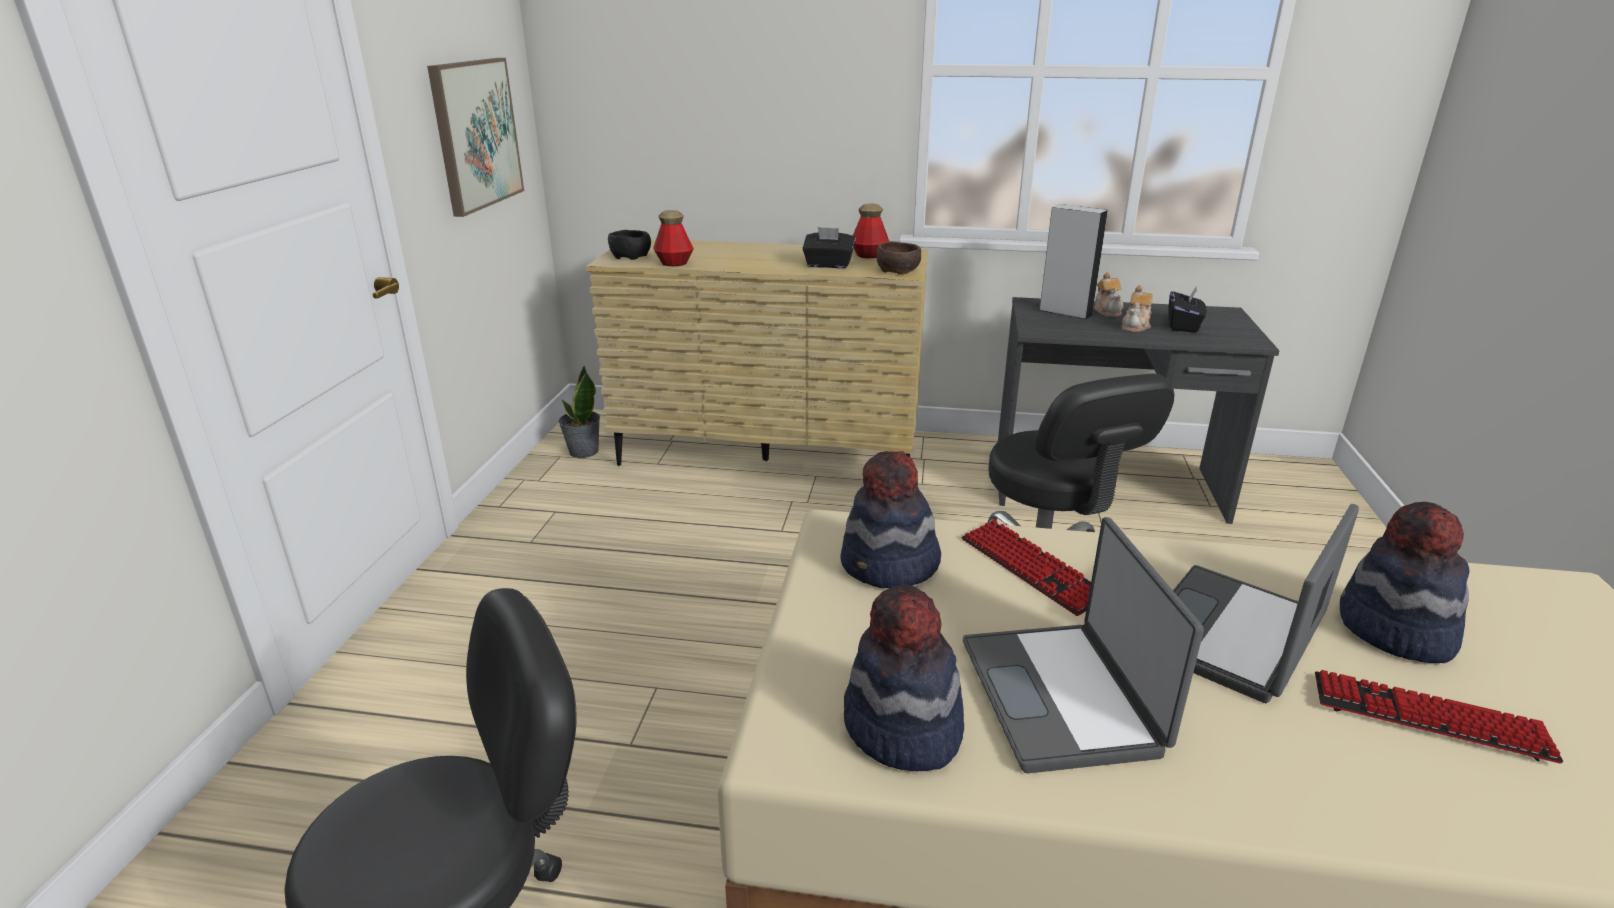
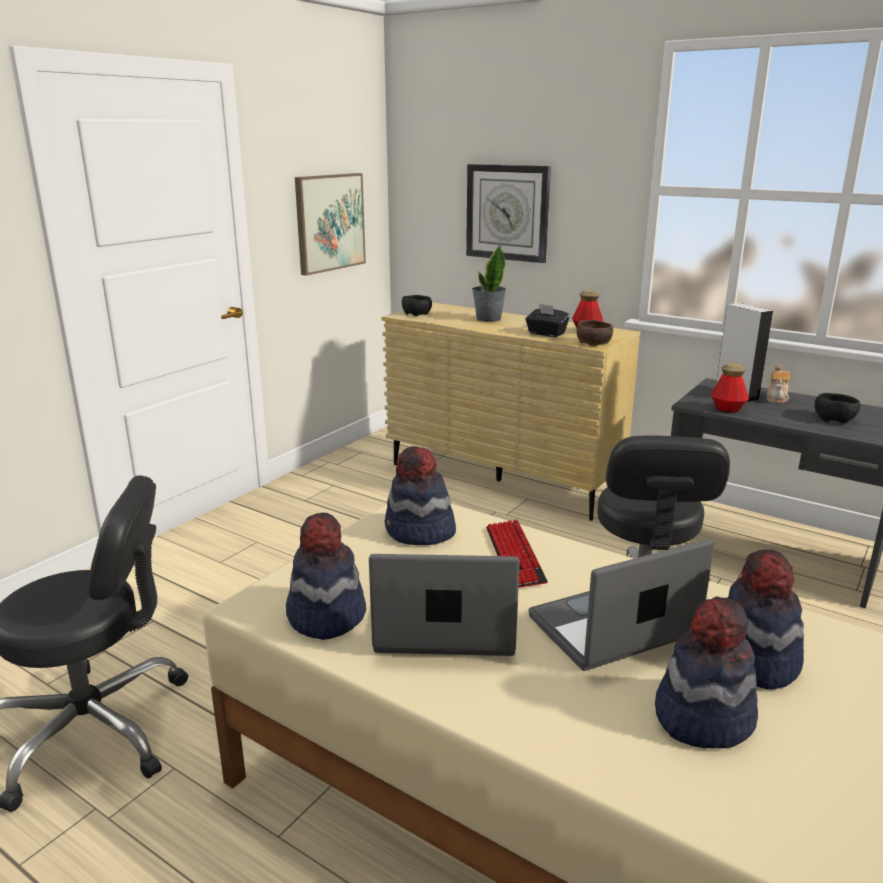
camera: 25 degrees right, 5 degrees down
(583, 451) = (378, 452): potted plant -> potted plant (488, 319)
(674, 263) = (439, 321): bottle -> bottle (727, 409)
(724, 107) = (507, 212): none -> wall clock
(1063, 697) = (445, 628): laptop -> laptop turned 75 degrees clockwise
(1136, 326) = (786, 413): teapot -> none
(1183, 325) = (833, 418): black tissue box -> black bowl
(1428, 718) = (702, 716): keyboard -> hat

